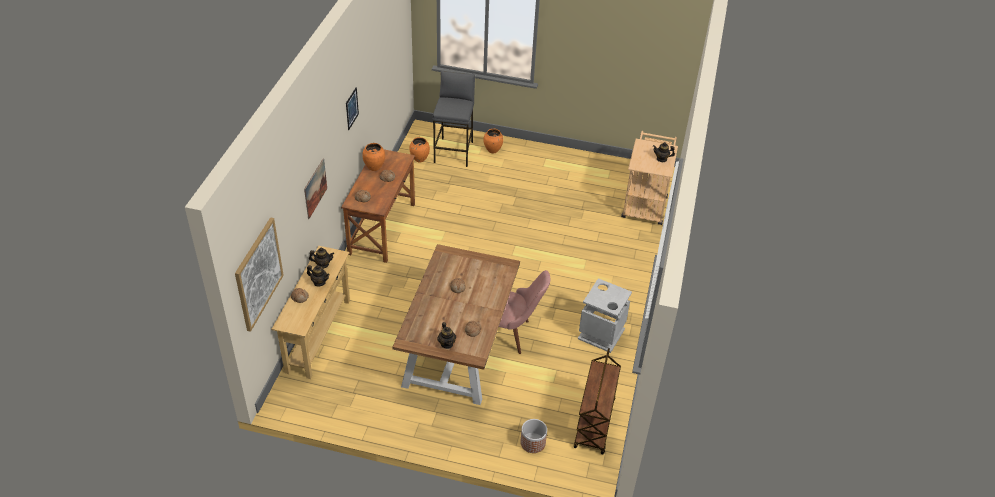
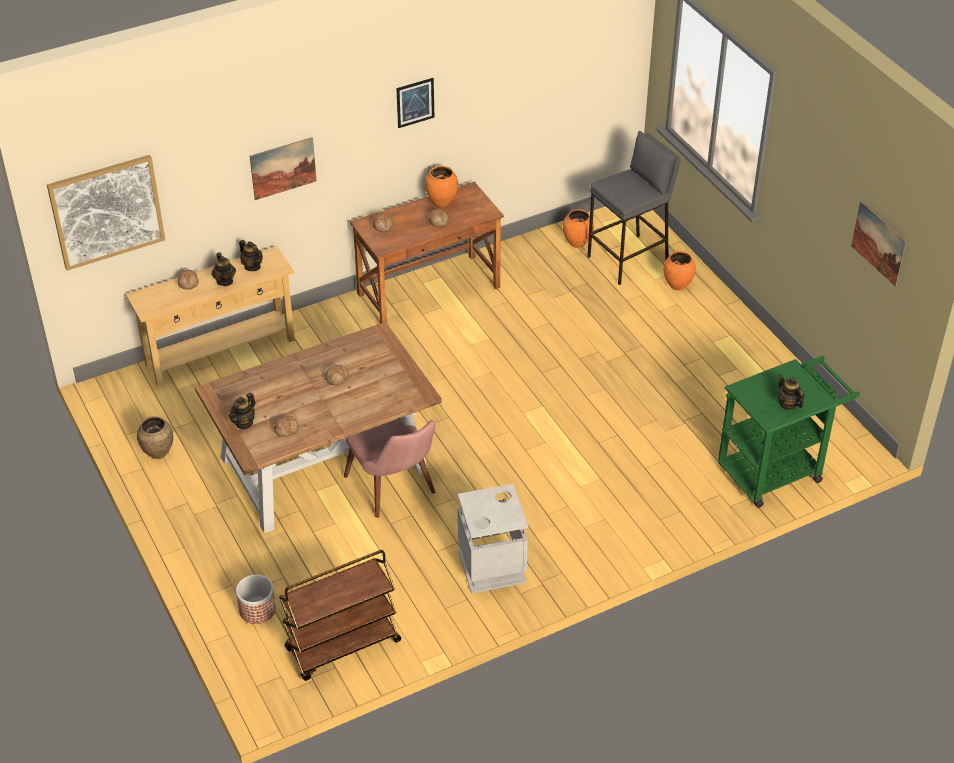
camera: 50 degrees right, 0 degrees up
(364, 412) = (158, 453): none -> brown vase
(645, 203) = (777, 469): beige cart -> green cart
(648, 54) = (879, 243): none -> picture

